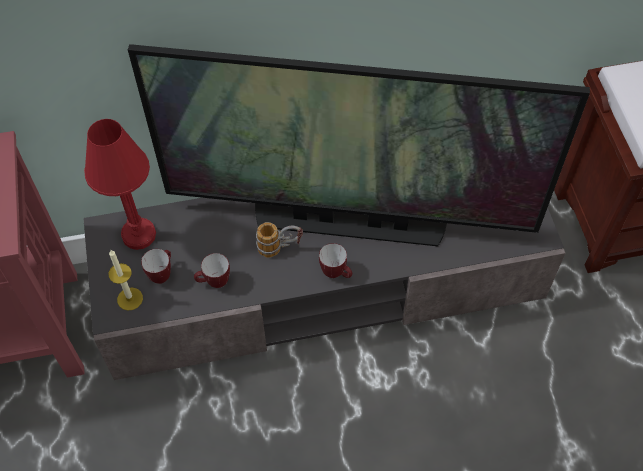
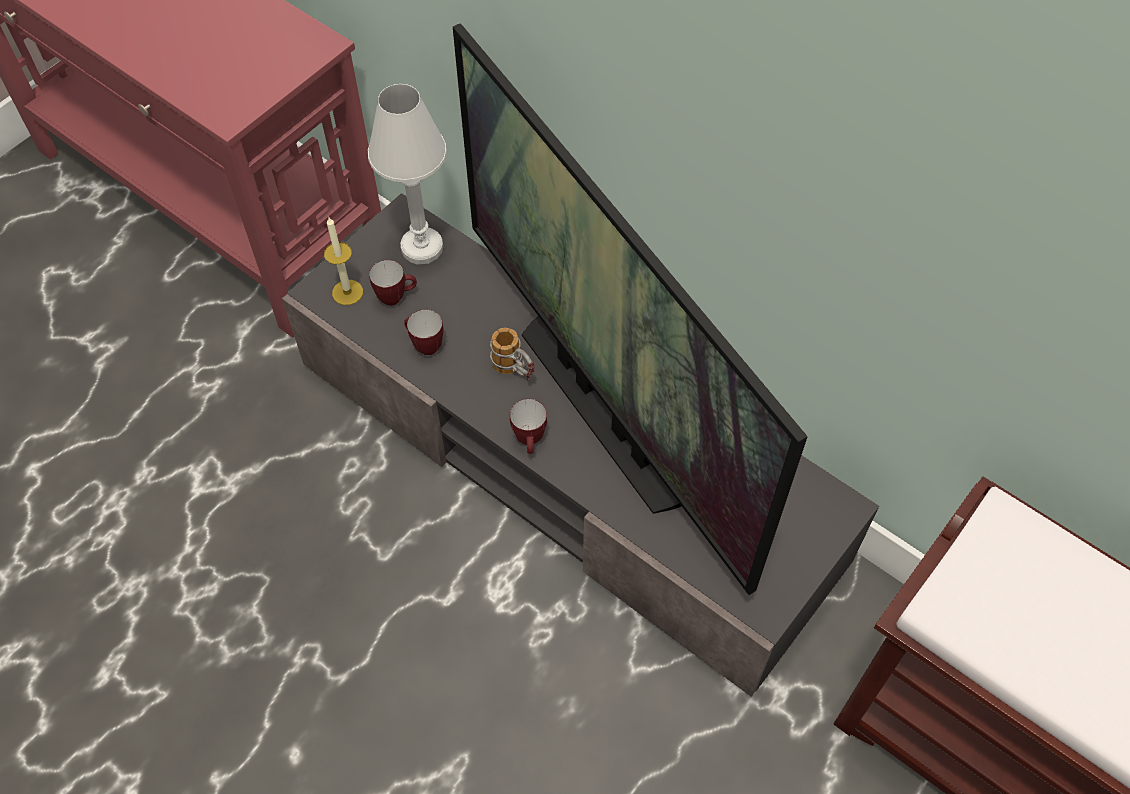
camera: 50 degrees right, 0 degrees up
(139, 235) = (422, 247): red table lamp -> white table lamp

